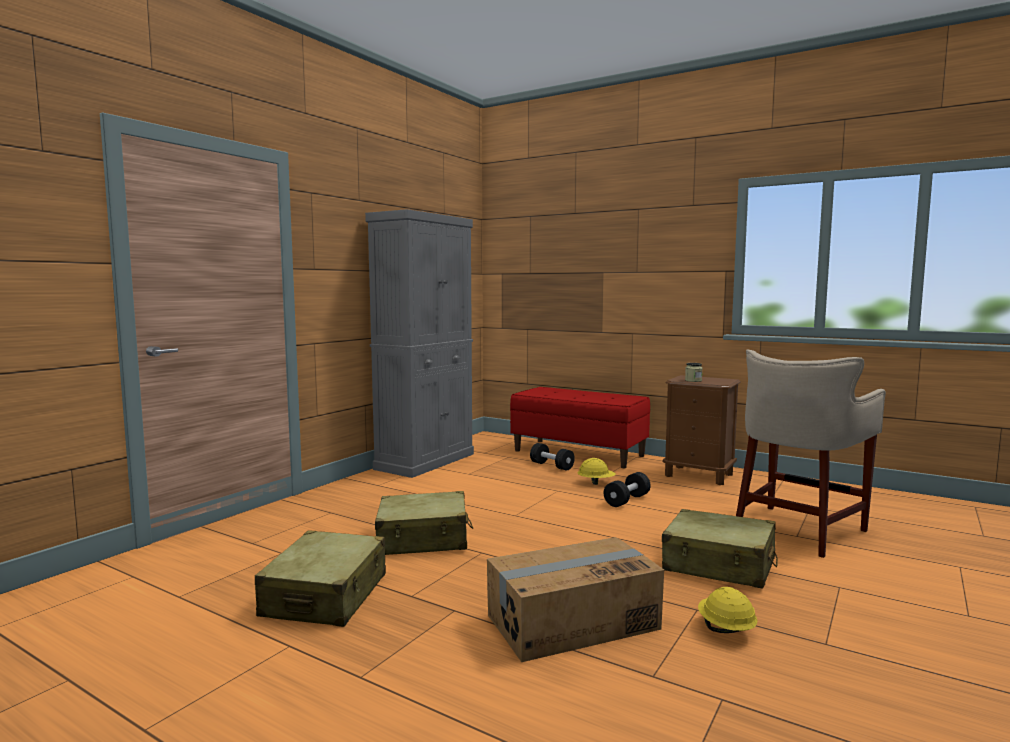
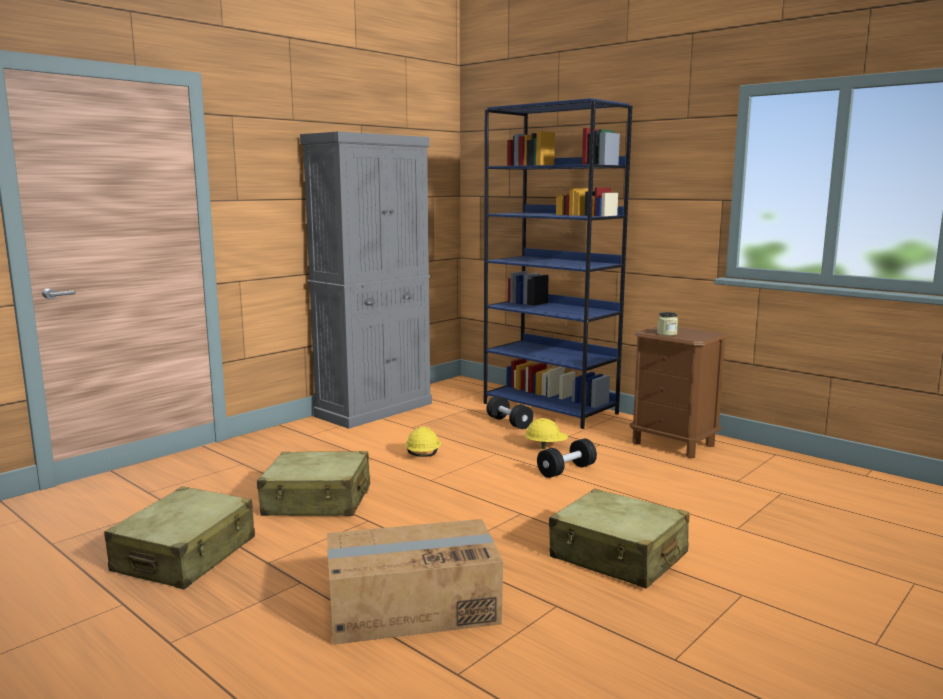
camera: 10 degrees right, 5 degrees up
(579, 453) = (550, 408): red bench -> blue bookcase
(725, 629) = (572, 631): yellow hard hat -> yellow hard hat (423, 455)
(798, 530) = (743, 522): beige stool -> none

